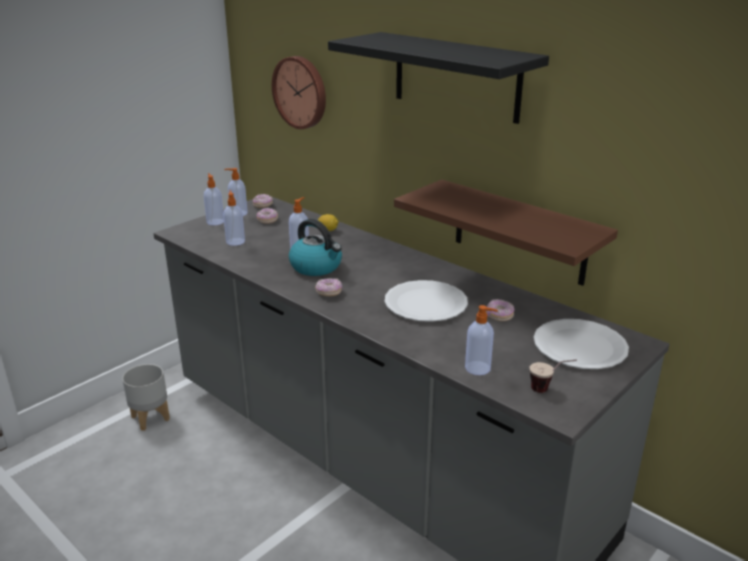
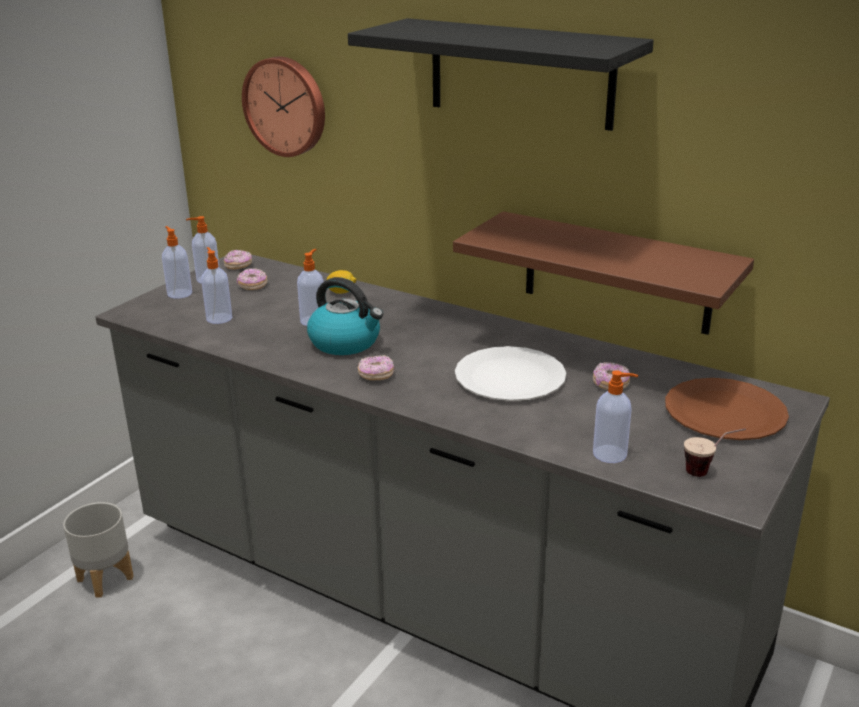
camera: 10 degrees left, 0 degrees up
(579, 346) = (725, 412): white plate -> brown plate

